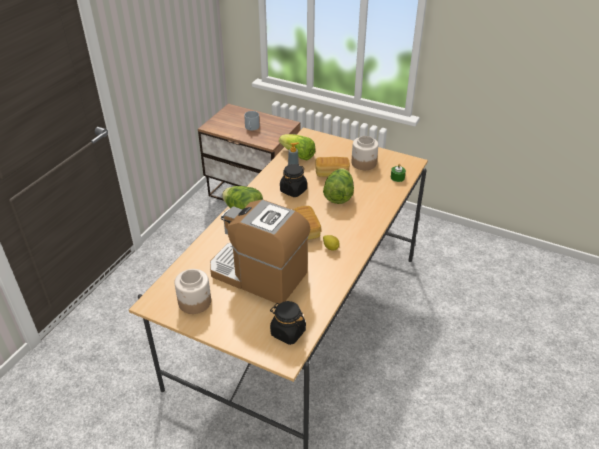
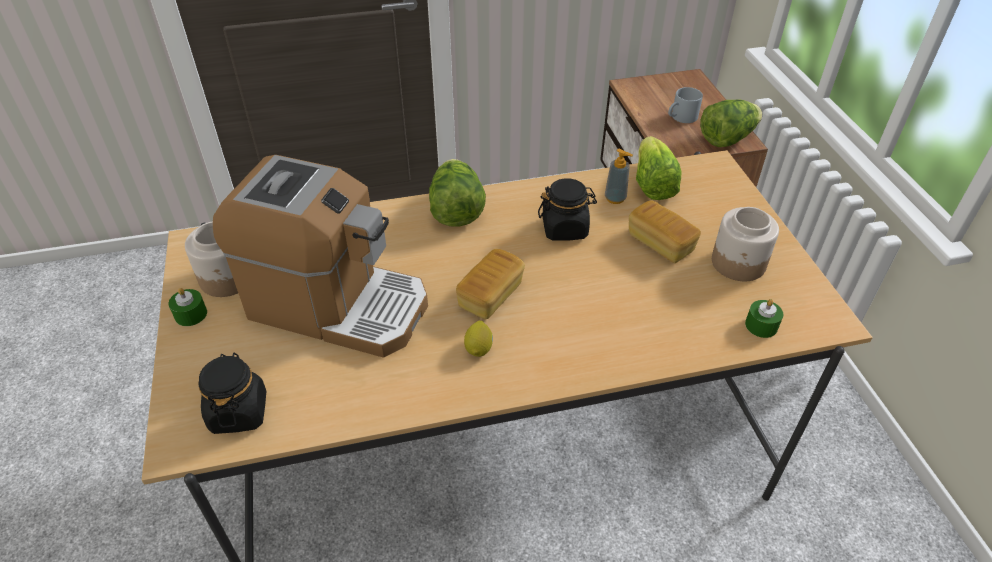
camera: 50 degrees right, 5 degrees up
(205, 324) = (191, 314): none -> green candle
(258, 274) = (338, 305): coffee machine -> coffee machine turned 120 degrees clockwise
(338, 196) = (615, 283): lettuce -> lettuce (727, 139)

